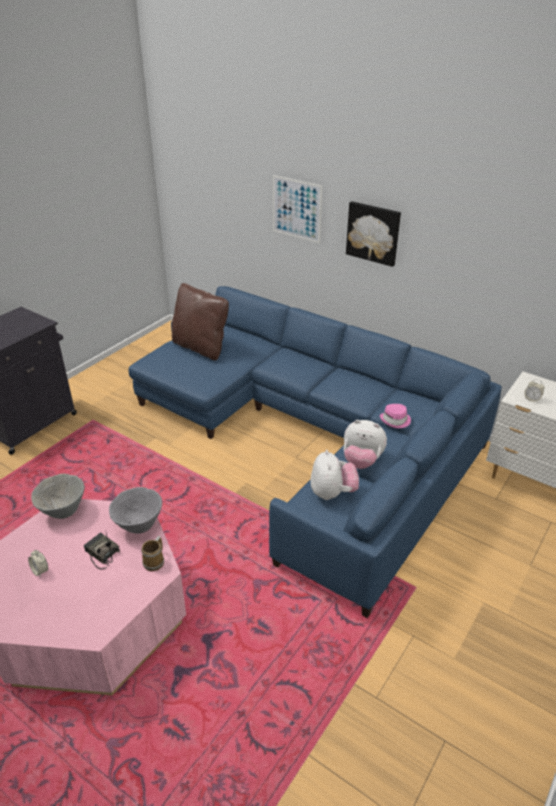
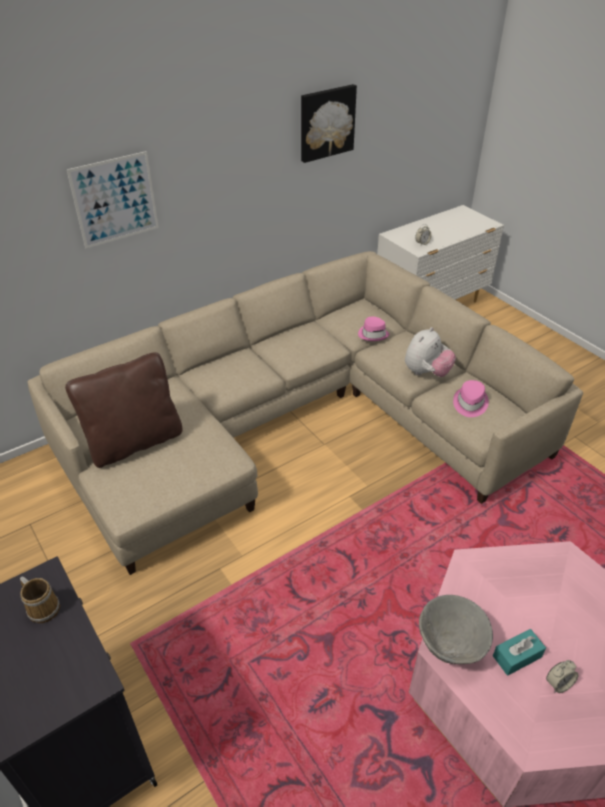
camera: 70 degrees left, 5 degrees up
(60, 546) = (517, 656): none -> turquoise tissue box
(101, 554) = (534, 611): radio -> none
(139, 526) = (492, 567): grey bowl -> none
(155, 561) = (552, 560): mug -> mug (43, 607)
(312, 437) = (297, 422): blue sofa -> beige sofa
(332, 493) = (469, 403): plush toy -> pink hat
(373, 233) = (223, 179): picture -> picture (326, 122)

